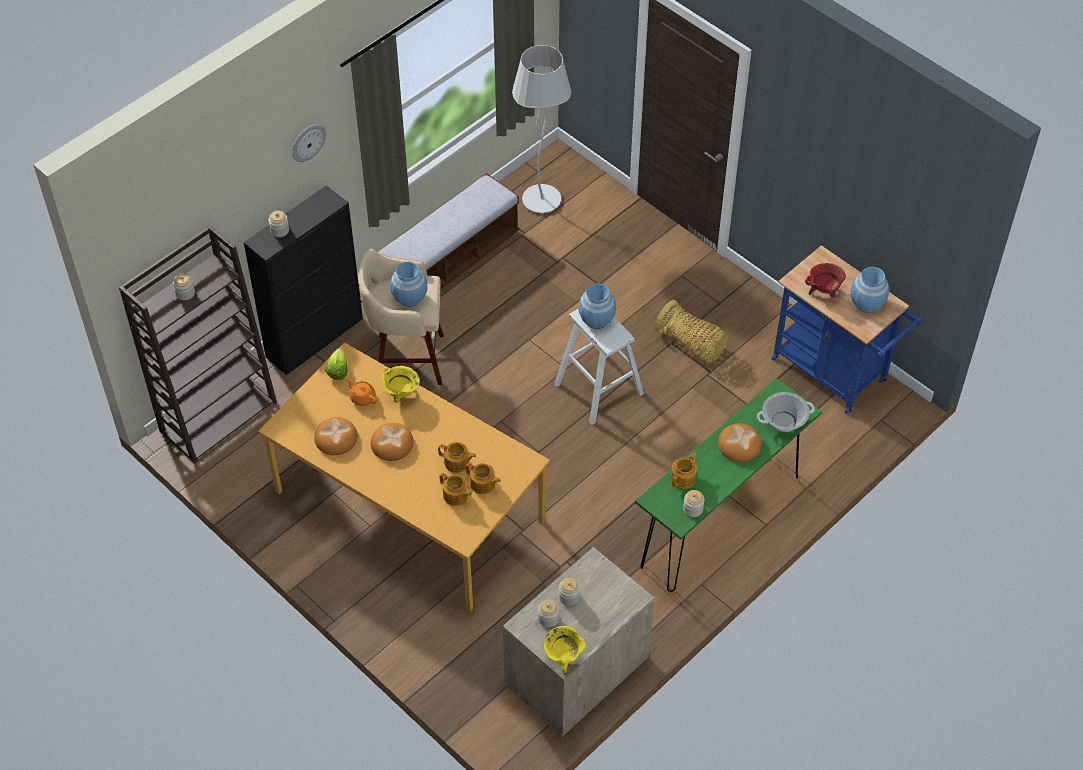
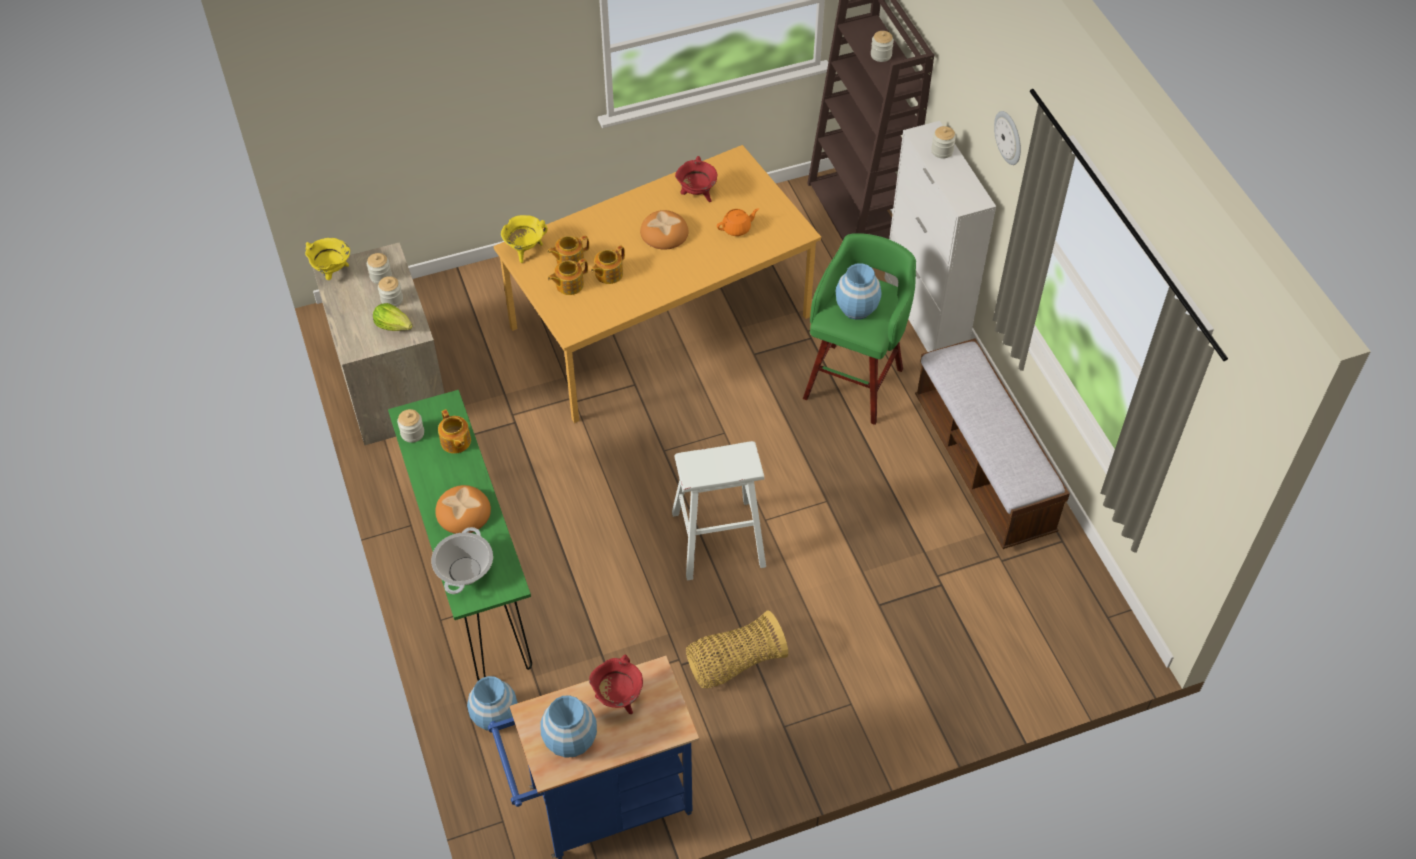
camera: 115 degrees right, 0 degrees up
(315, 337) = (925, 314): black cabinet -> white cabinet
(336, 438) = (697, 194): bread -> red cooking pot
(337, 370) = (785, 220): lettuce -> lettuce (393, 325)
(401, 395) = (722, 259): yellow cooking pot -> yellow cooking pot (525, 250)
(406, 359) = (855, 381): beige stool -> green stool
(541, 200) = (1052, 600): white floor lamp -> none
(596, 320) = (729, 462): blue vase -> blue vase (494, 716)

